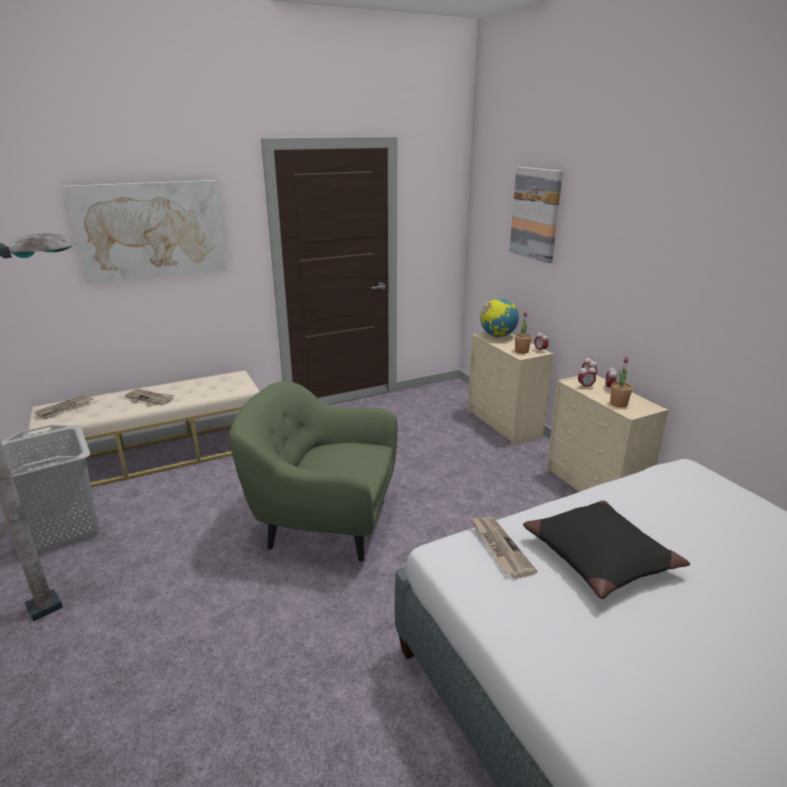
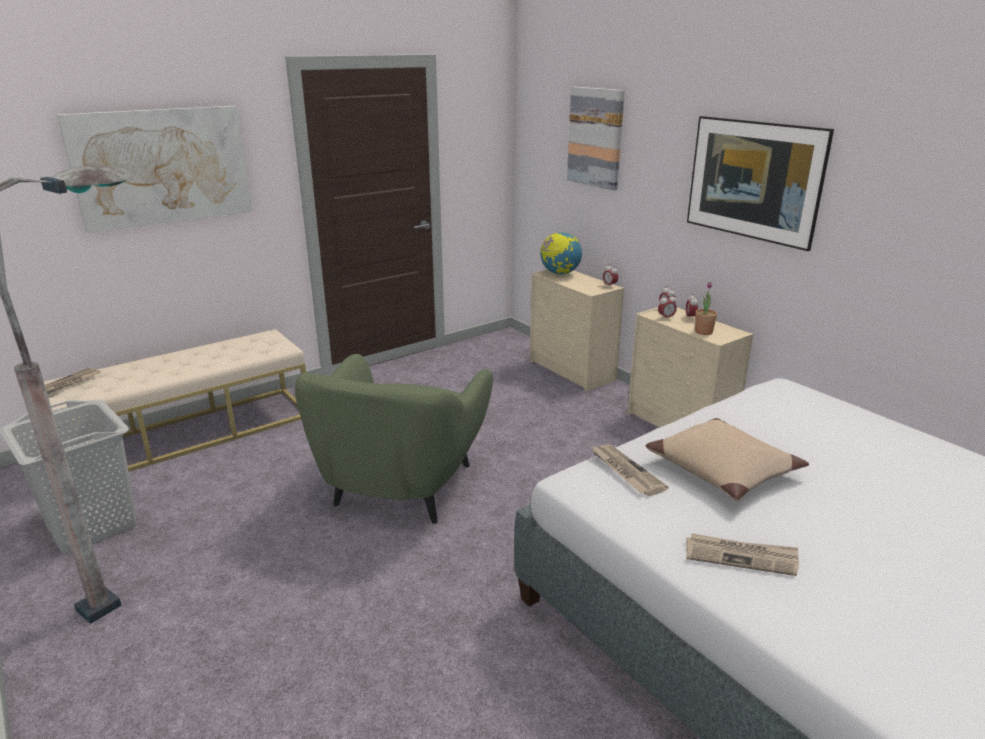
camera: 10 degrees left, 0 degrees up
(150, 398) = (172, 366): newspaper -> newspaper (741, 556)
(324, 523) = (402, 487): green armchair -> green armchair turned 75 degrees counterclockwise
(521, 351) = (590, 287): potted plant -> none
(600, 557) = (723, 469): black pillow -> beige pillow
(671, 288) = (749, 208): none -> picture

